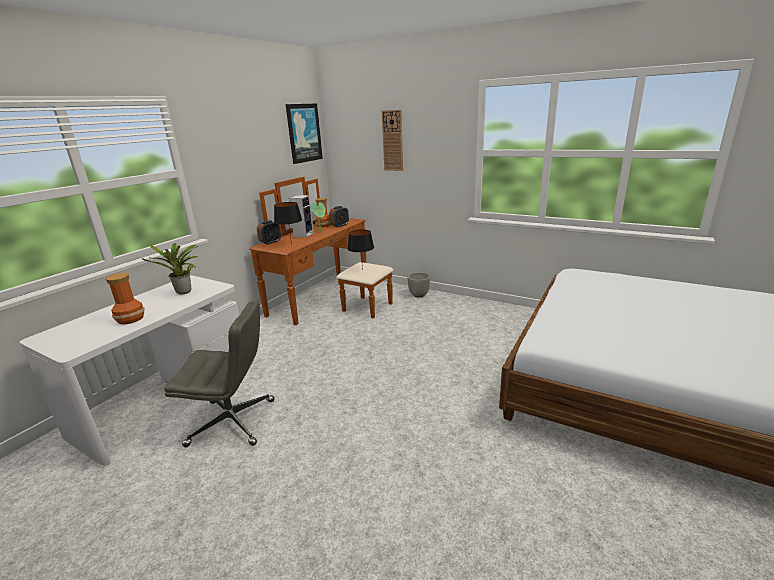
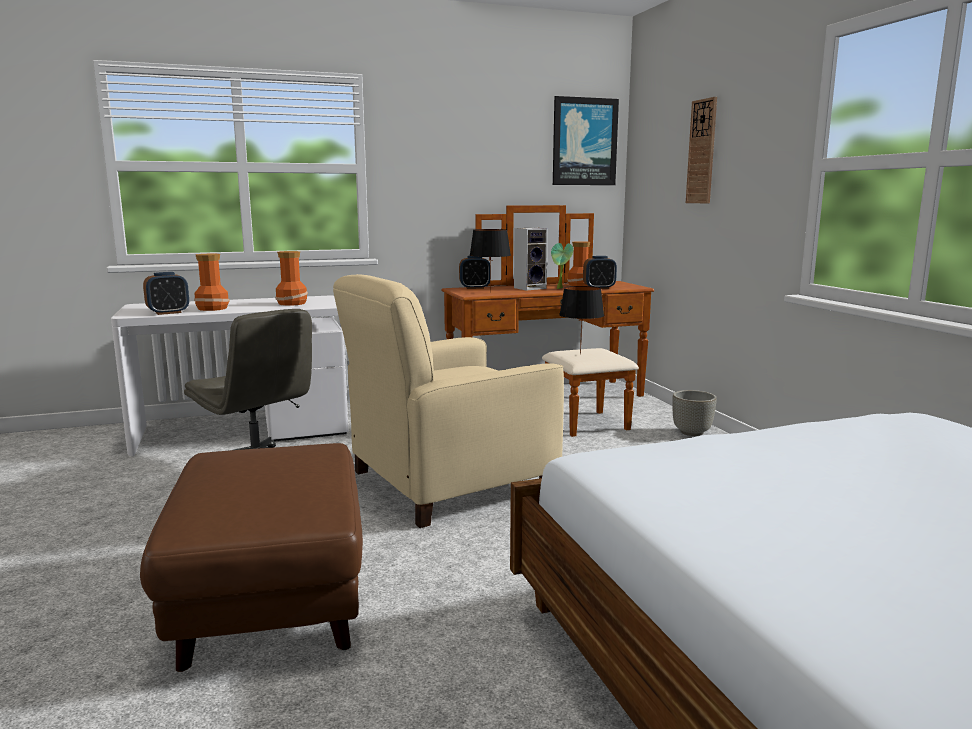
camera: 40 degrees right, 10 degrees down
(102, 337) = (168, 312): none -> alarm clock
(184, 293) = (292, 303): potted plant -> vase
(362, 374) = (449, 482): none -> beige armchair
(395, 494) = (271, 597): none -> brown ottoman

